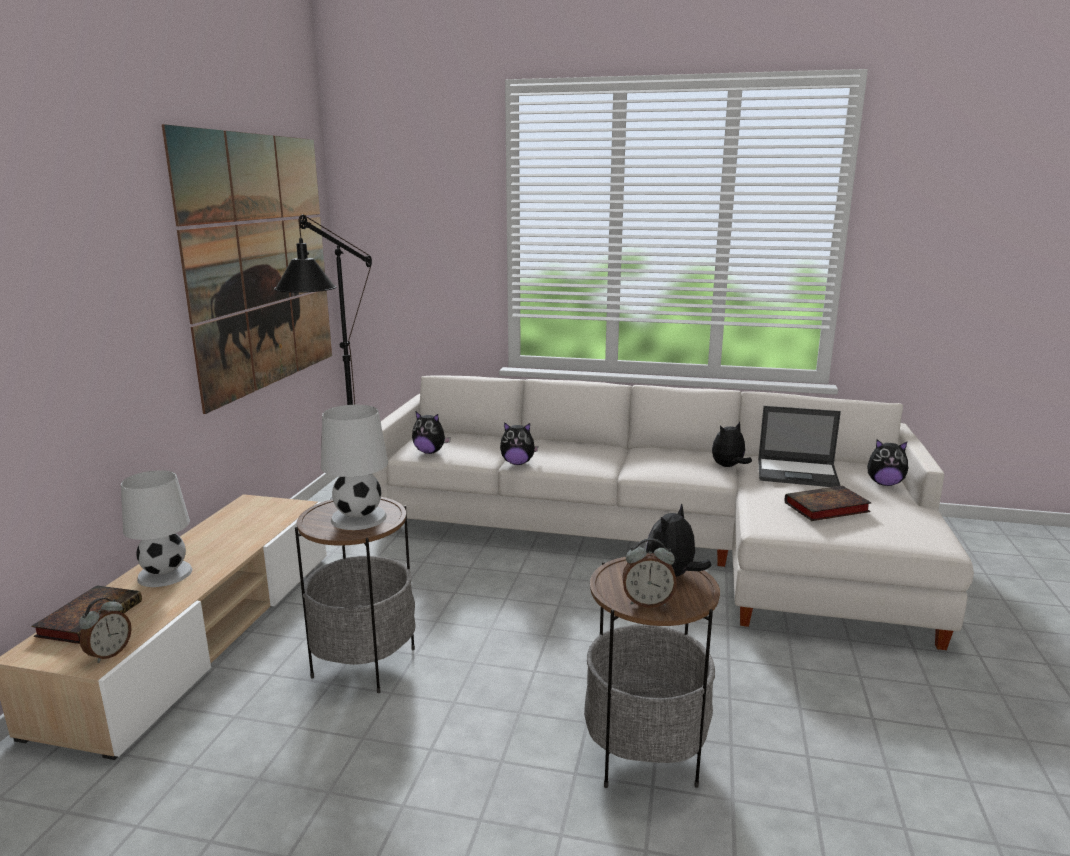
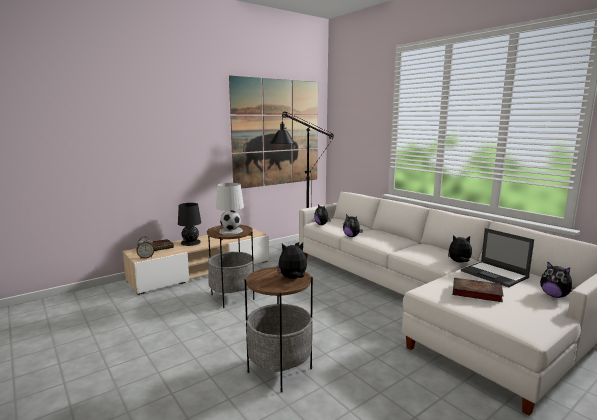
camera: 40 degrees right, 5 degrees down
(164, 574) = (190, 242): white table lamp -> black table lamp
(647, 602) = (262, 282): alarm clock -> none

